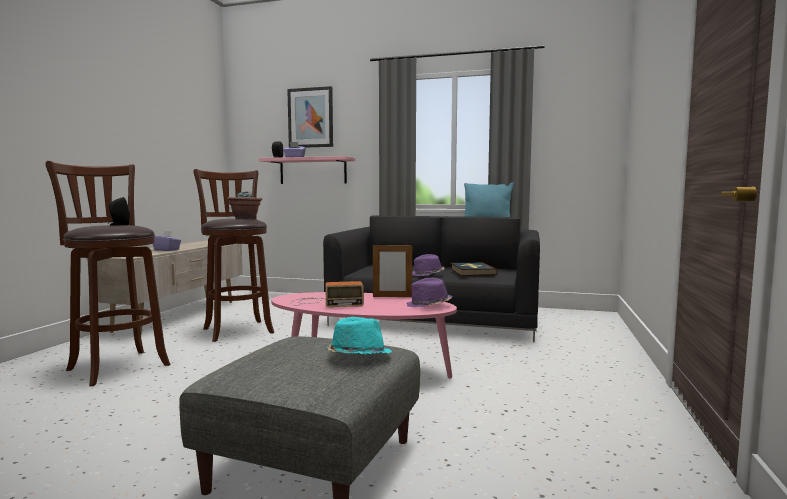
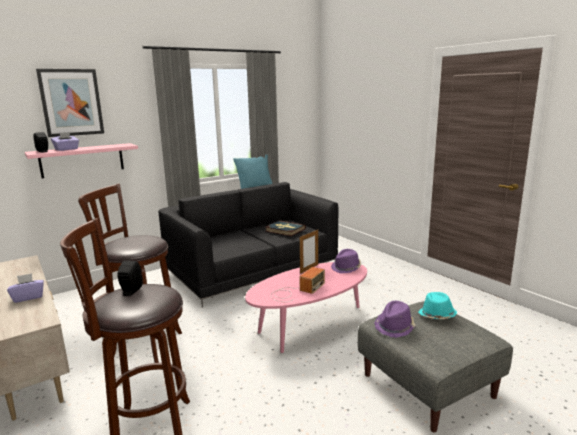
camera: 50 degrees left, 10 degrees up
(245, 218) = (139, 237): potted plant -> none
(427, 274) = (264, 241): purple hat -> purple hat (395, 327)

